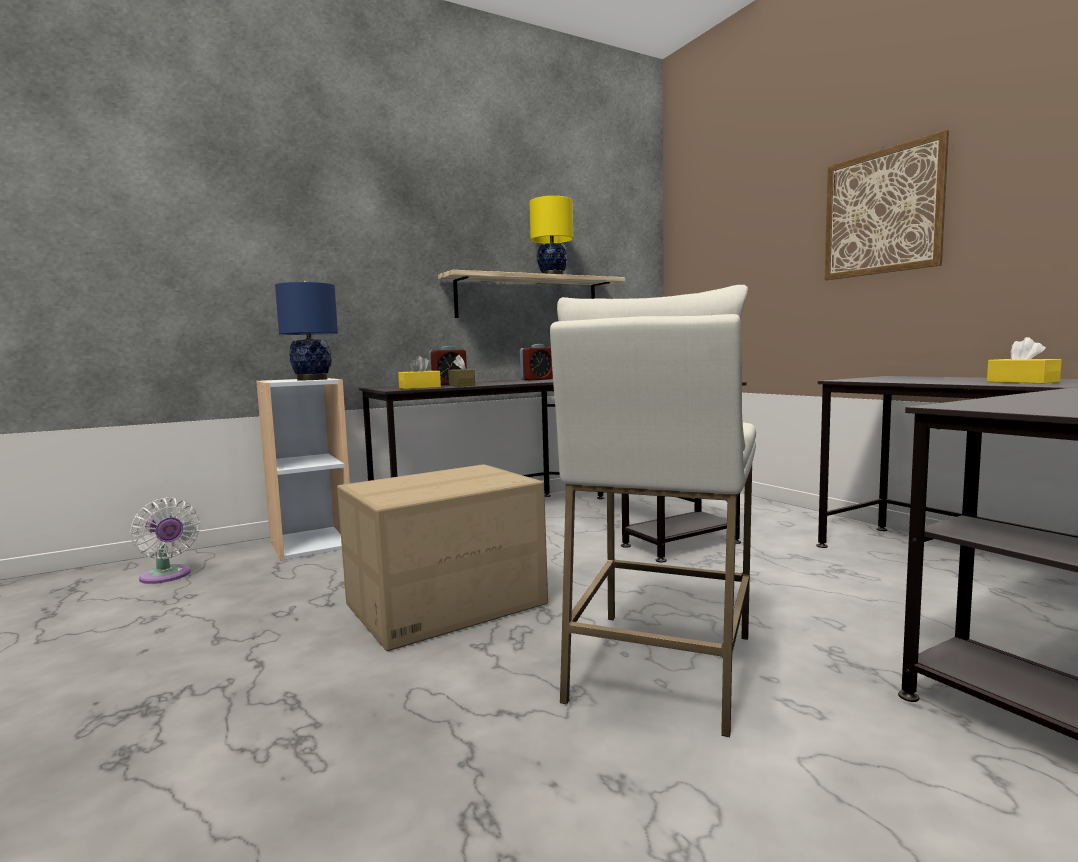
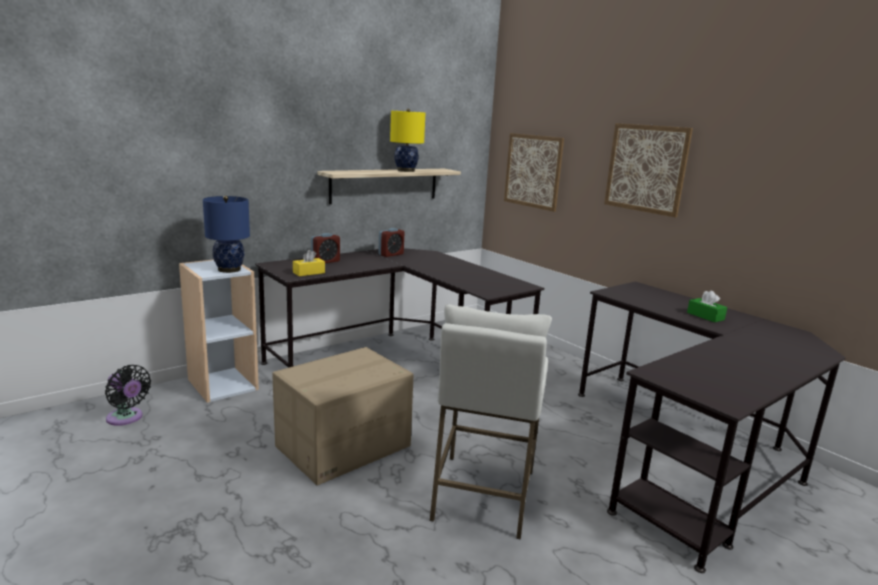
camera: 10 degrees left, 10 degrees up
(167, 576) = (126, 418): white fan -> black fan
(461, 385) = (338, 268): brown tissue box -> none
(721, 268) = (533, 170): none -> picture
(1022, 382) = (705, 316): yellow tissue box -> green tissue box

